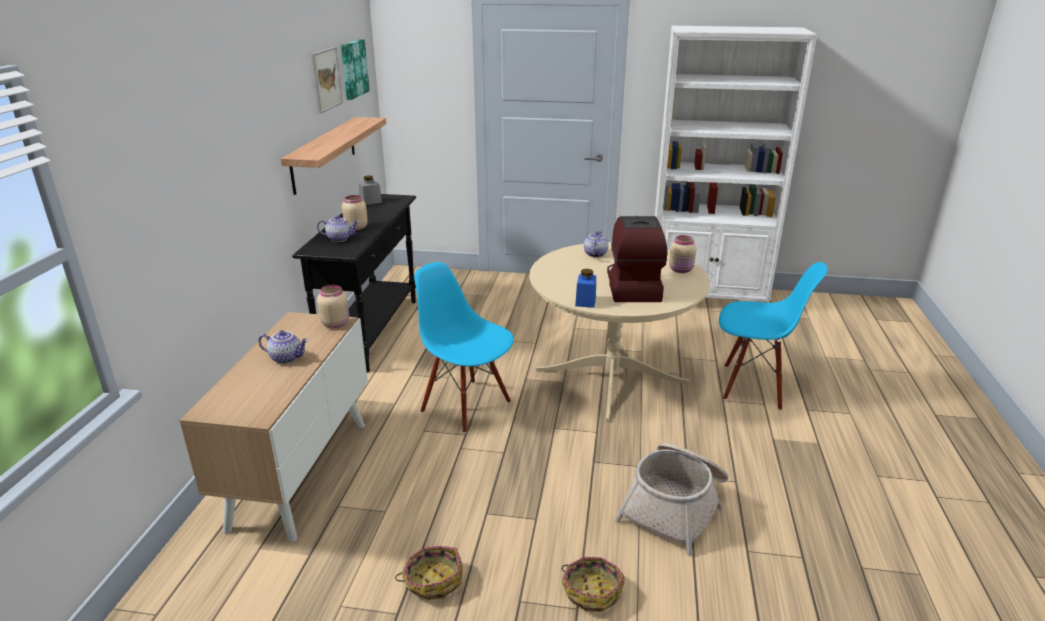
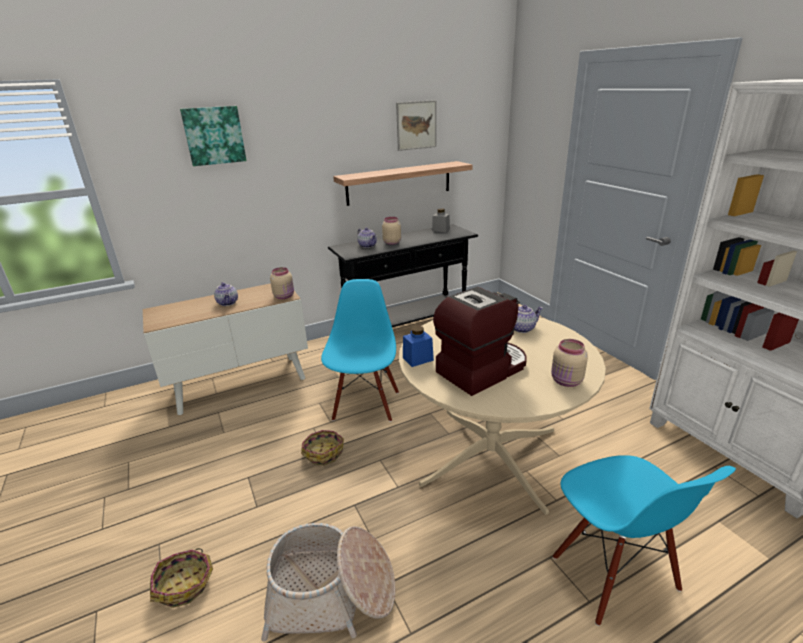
camera: 55 degrees right, 0 degrees up
(353, 69) = (464, 121): picture -> picture (214, 135)
(433, 580) = (165, 488): basket -> basket (323, 452)

